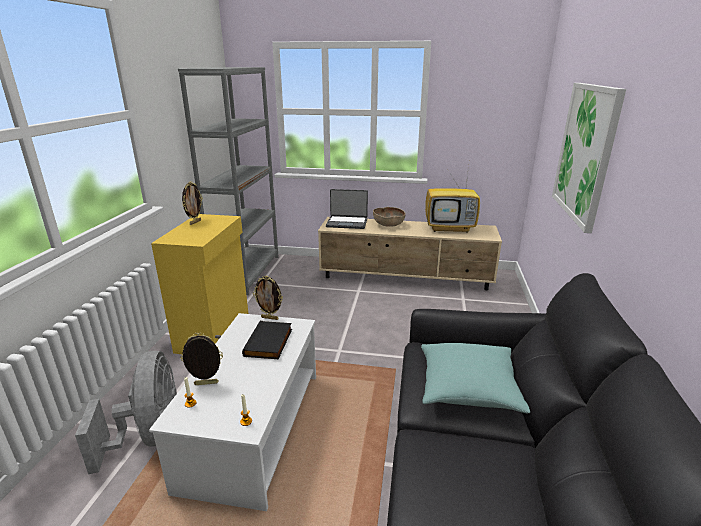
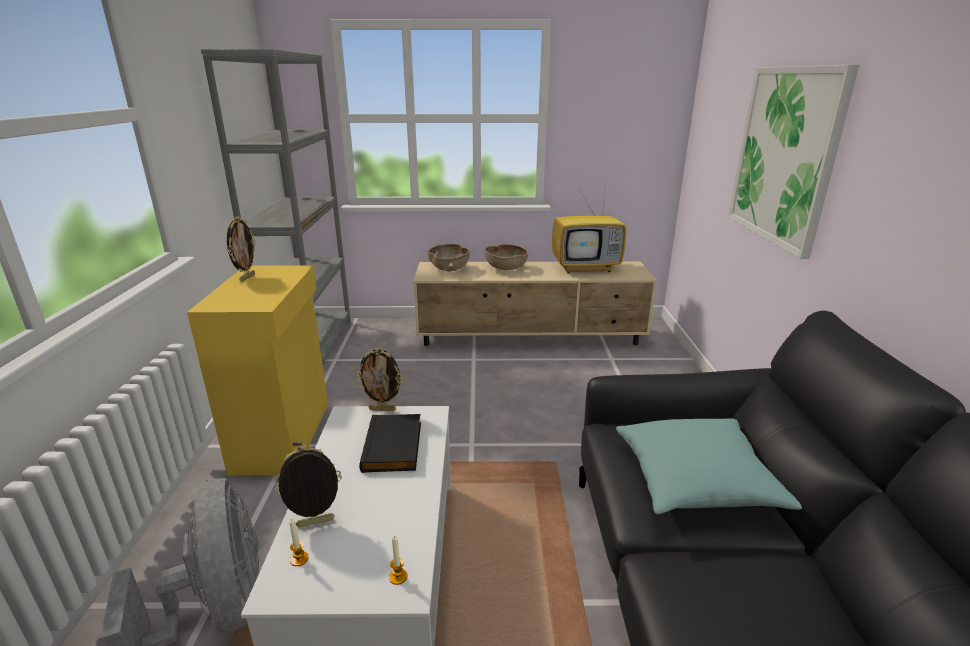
camera: 10 degrees left, 0 degrees up
(347, 223) = (449, 269): laptop -> brown bowl

